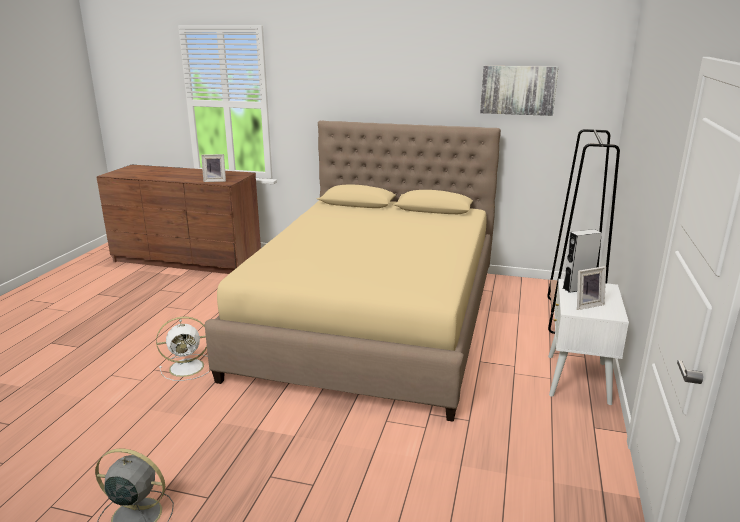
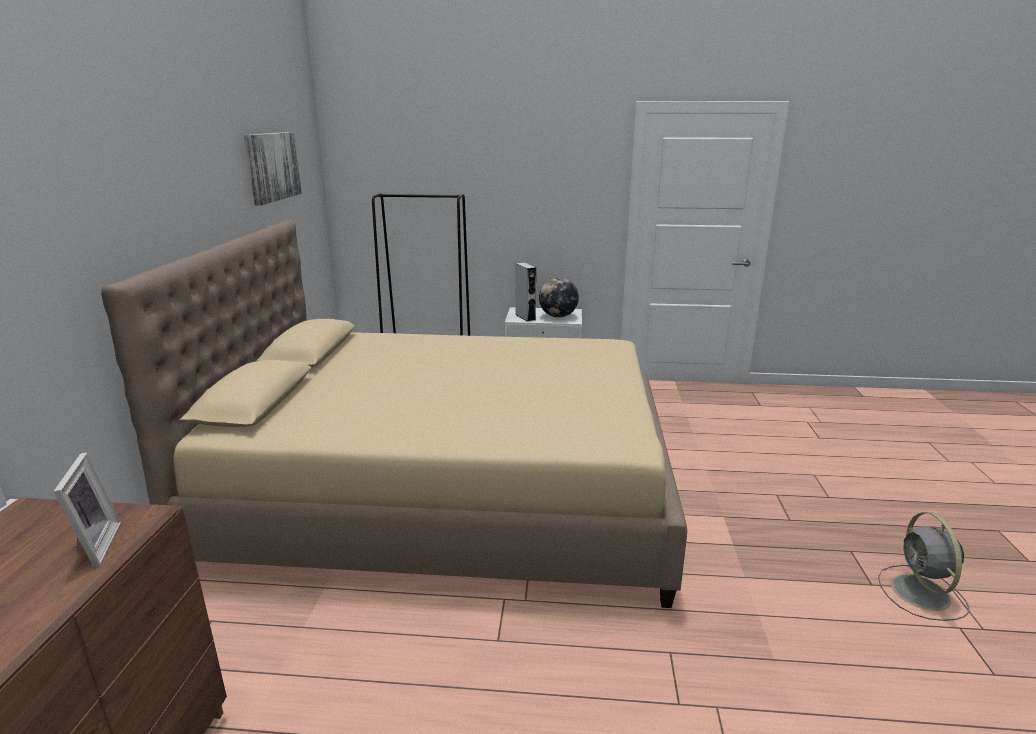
camera: 100 degrees left, 0 degrees up
(188, 367) = (649, 655): white fan -> none
(586, 304) = (558, 316): picture frame -> globe

